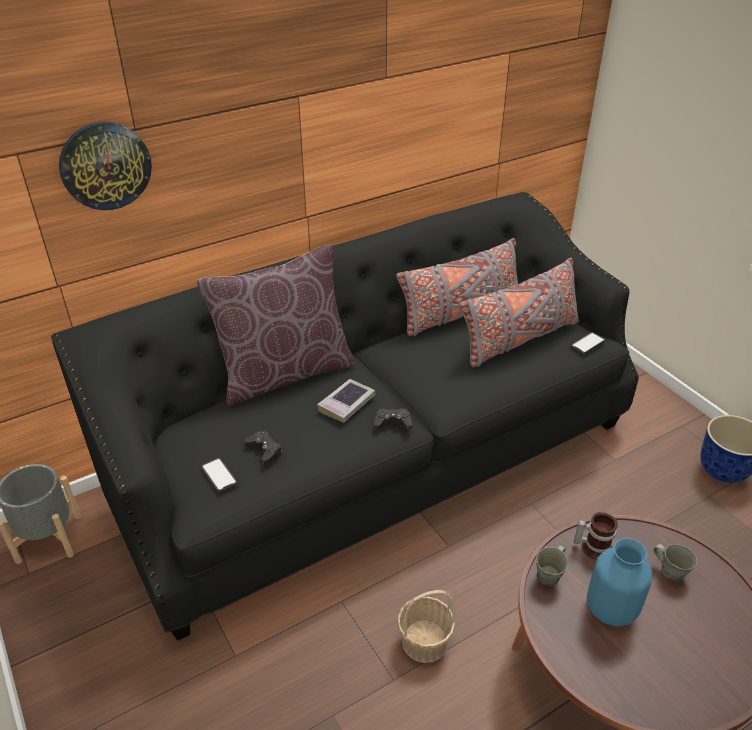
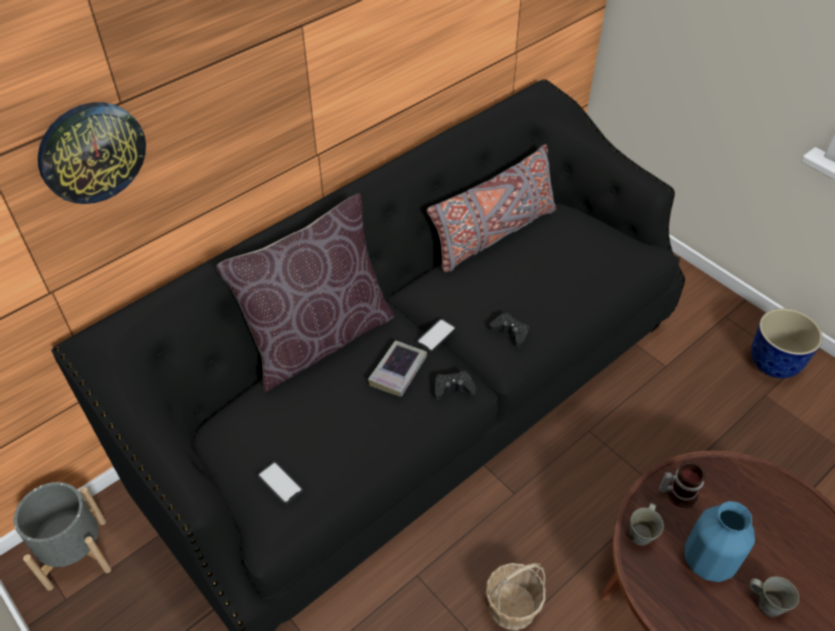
camera: 10 degrees left, 10 degrees up
(264, 450) = (322, 444): black game controller -> black game controller (510, 332)
(518, 339) = (564, 262): grey pillow -> none
(588, 343) = (637, 257): phone -> phone (436, 335)
(670, 572) = (758, 510): grey mug -> grey mug (767, 604)

